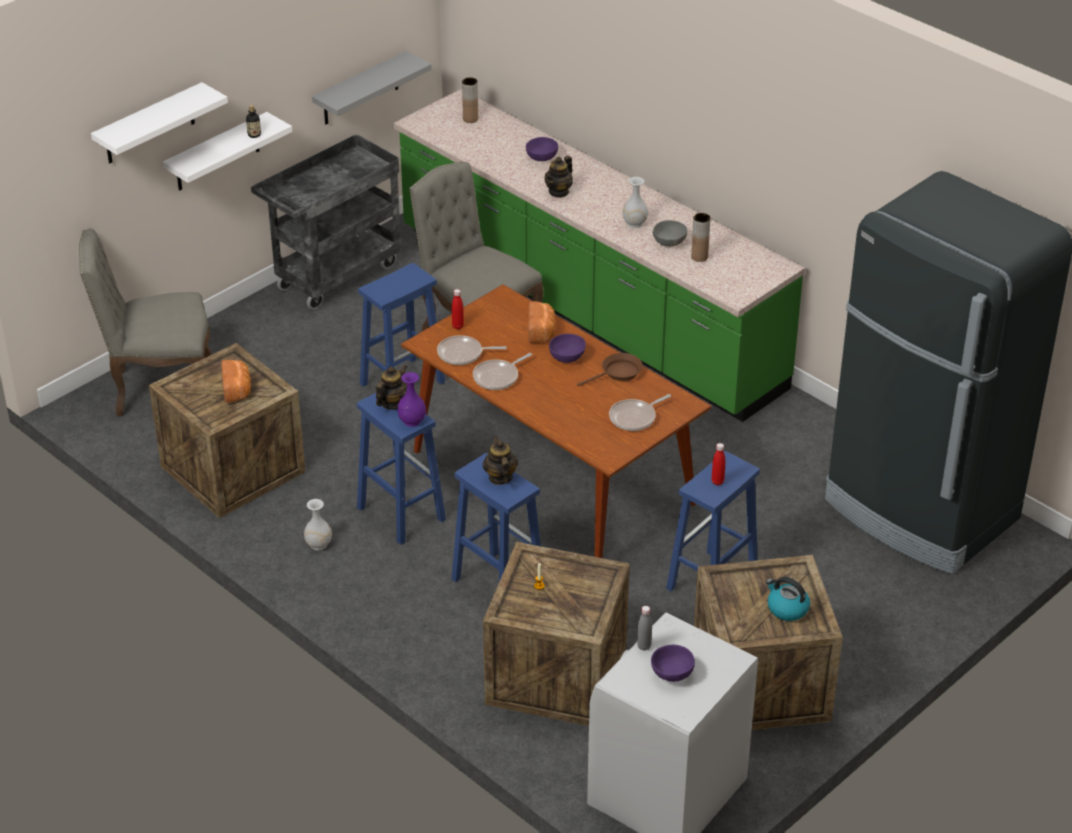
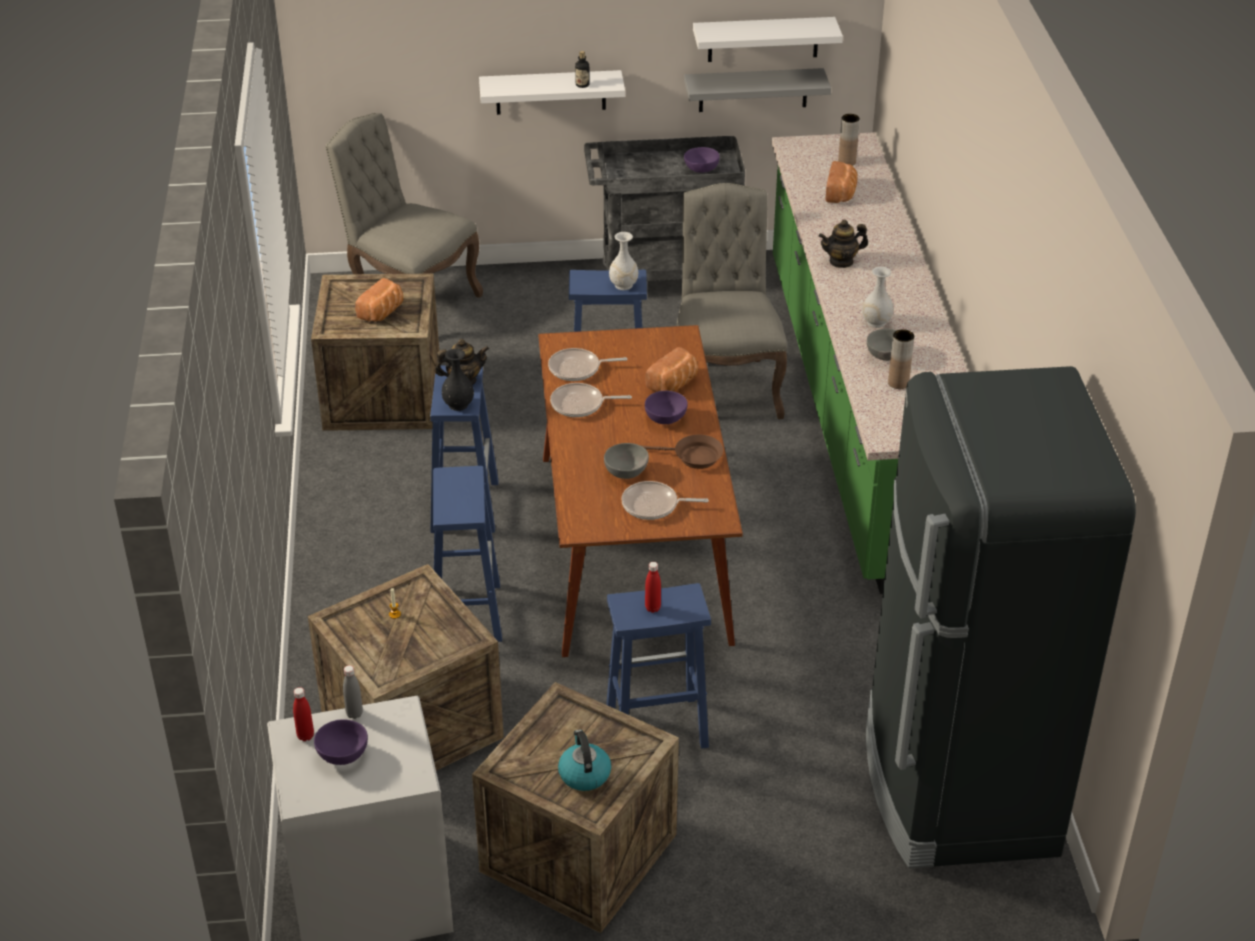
camera: 40 degrees right, 0 degrees up
(149, 124) = (466, 31): white shelf -> white shelf (763, 39)
(318, 545) = (367, 495): white vase -> white vase (623, 285)
(412, 421) = (458, 404): purple vase -> black vase
(458, 326) = (606, 342): red bottle -> red bottle (305, 736)
(463, 354) = (577, 369): frying pan -> frying pan turned 45 degrees counterclockwise
(496, 144) = (841, 194): none -> bread
(500, 477) = (464, 494): teapot -> none
(542, 158) = (866, 225): purple bowl -> purple bowl (700, 170)
(590, 406) = (627, 473): none -> grey bowl

